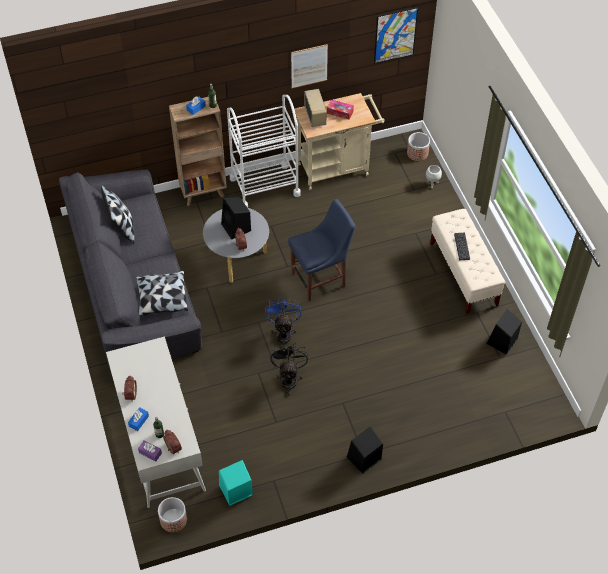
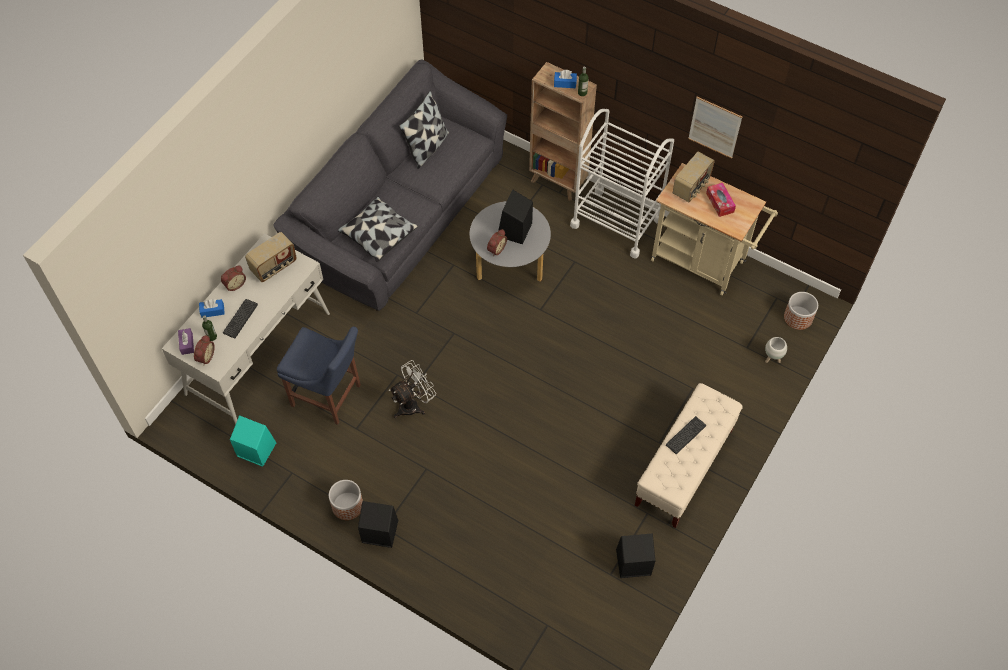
camera: 50 degrees right, 5 degrees up
(140, 363) = (274, 267): none -> radio
(162, 408) = (240, 318): none -> keyboard
(173, 520) = (187, 423): planter -> planter (347, 505)
(283, 333) = (460, 363): blue fan -> none
(289, 379) = (413, 404): black fan -> white fan
(321, 279) = (552, 348): blue chair -> blue chair (329, 397)
(395, 35) = (829, 164): picture -> none

